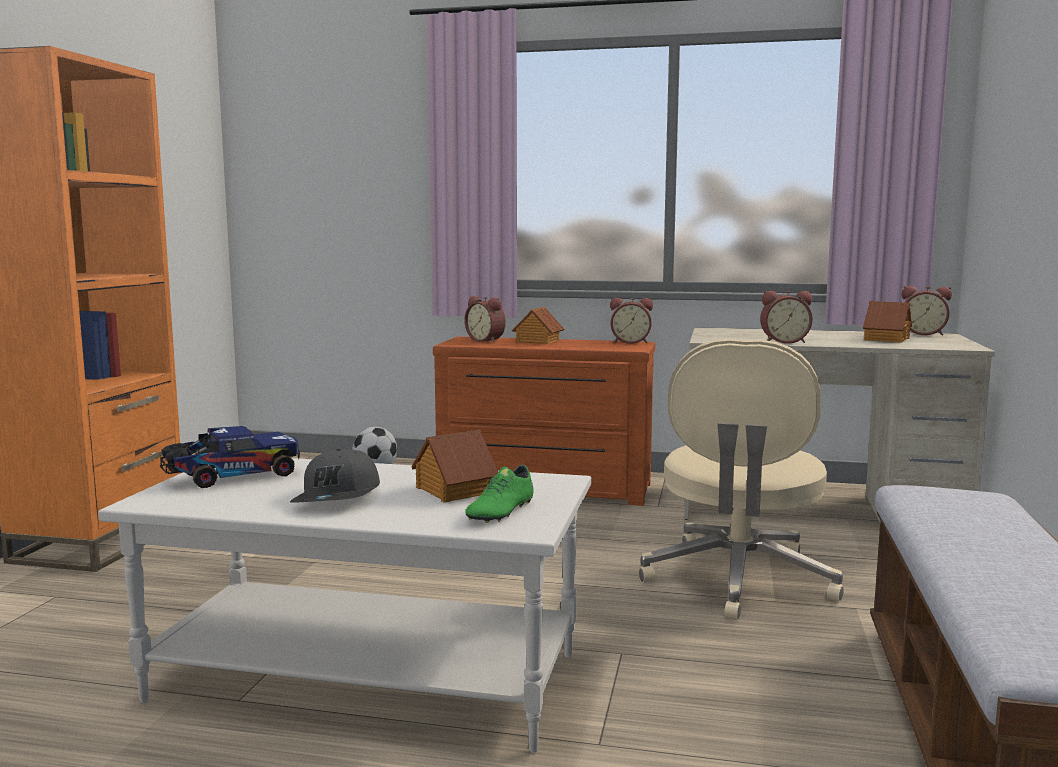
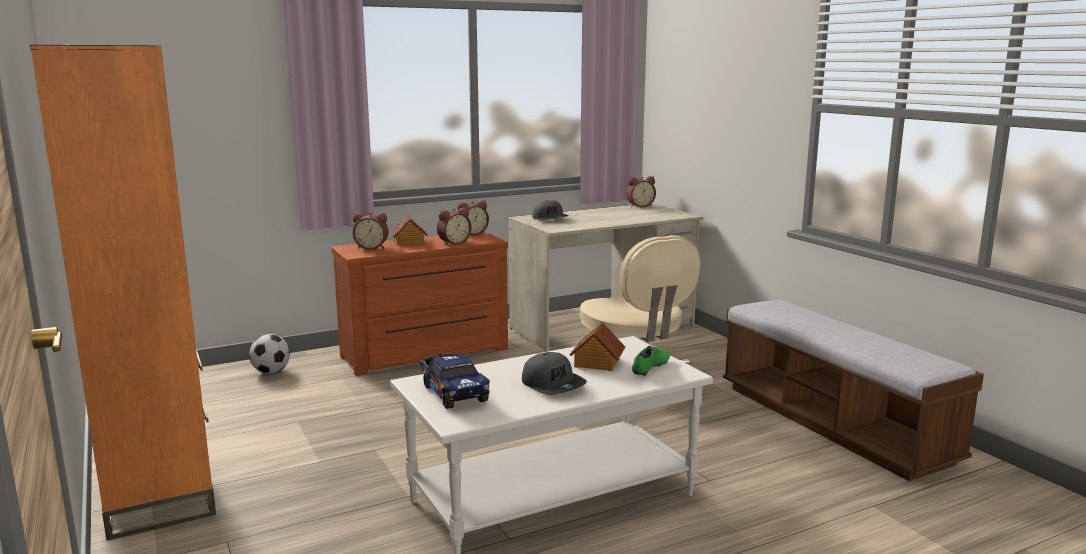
camera: 40 degrees left, 5 degrees up
(231, 477) = (453, 392): toy truck -> toy truck turned 135 degrees clockwise
(500, 512) = (651, 368): green shoe -> green shoe turned 135 degrees counterclockwise
(740, 333) = (550, 219): none -> grey cap
(784, 342) = (595, 224): alarm clock -> alarm clock (453, 243)
(886, 339) = (635, 213): toy house -> none

